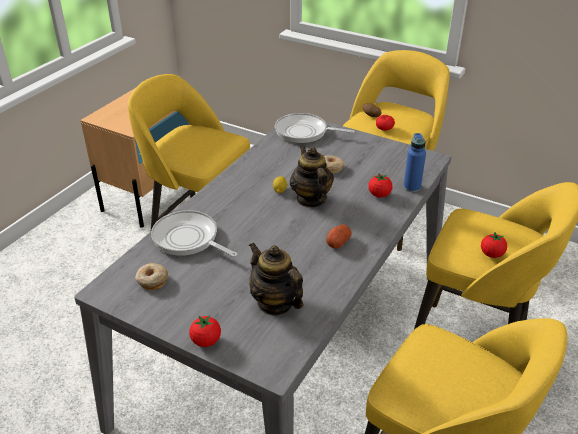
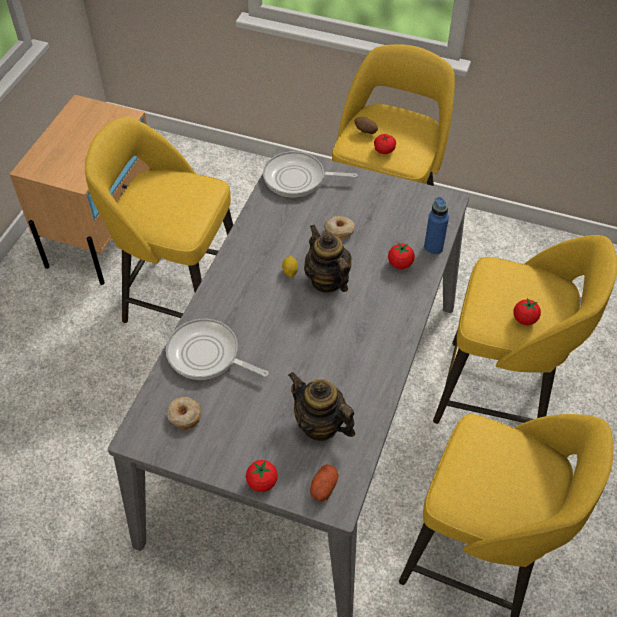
camera: 10 degrees left, 15 degrees up
(338, 242) = (368, 337): potato -> potato (323, 487)

